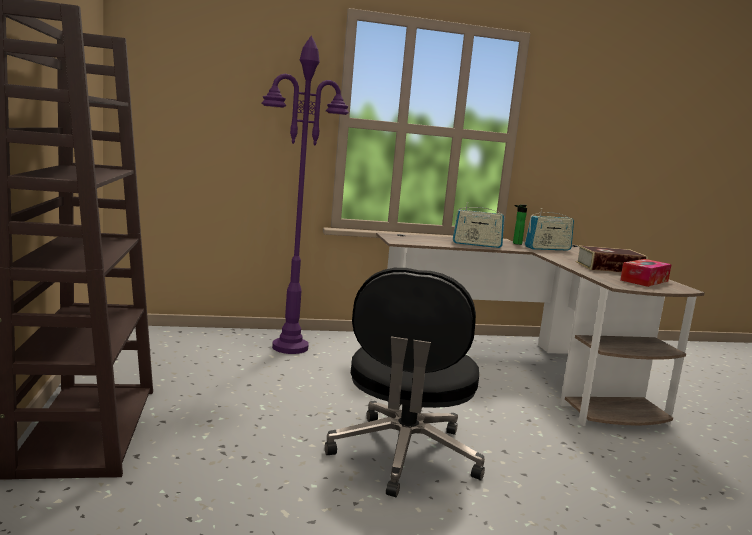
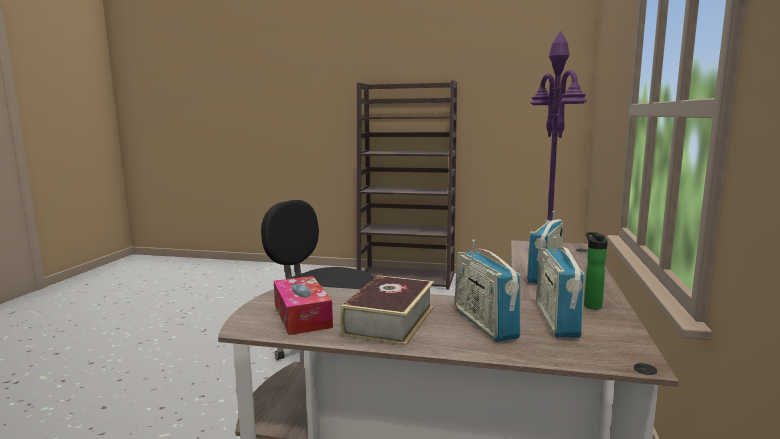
camera: 115 degrees right, 0 degrees up
(576, 256) = (484, 323): none -> radio

